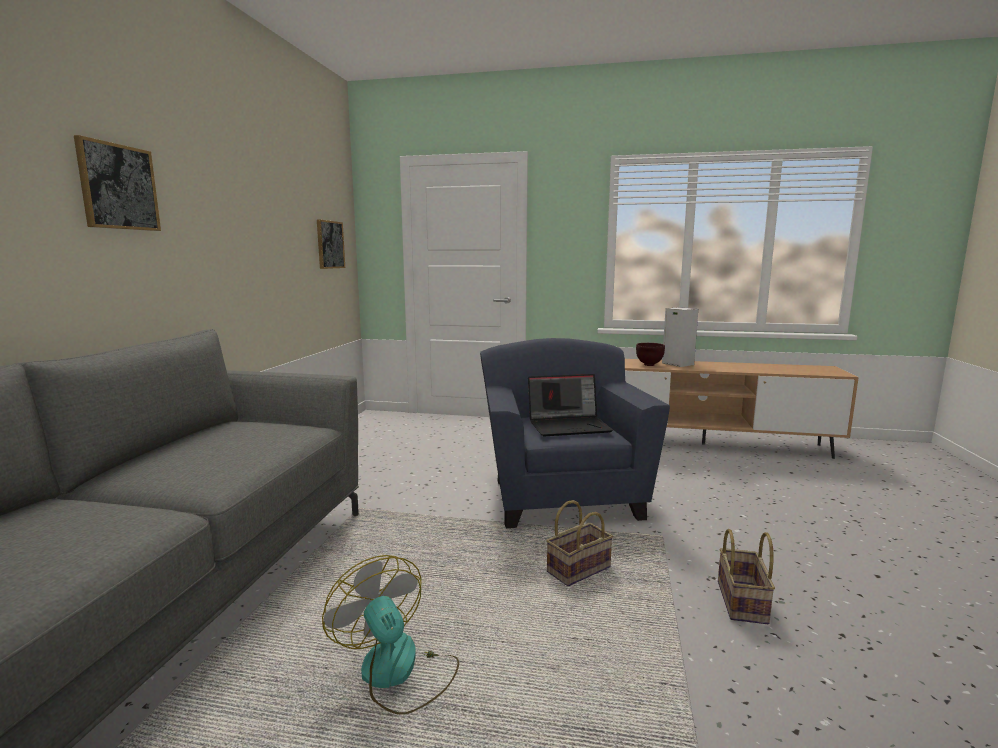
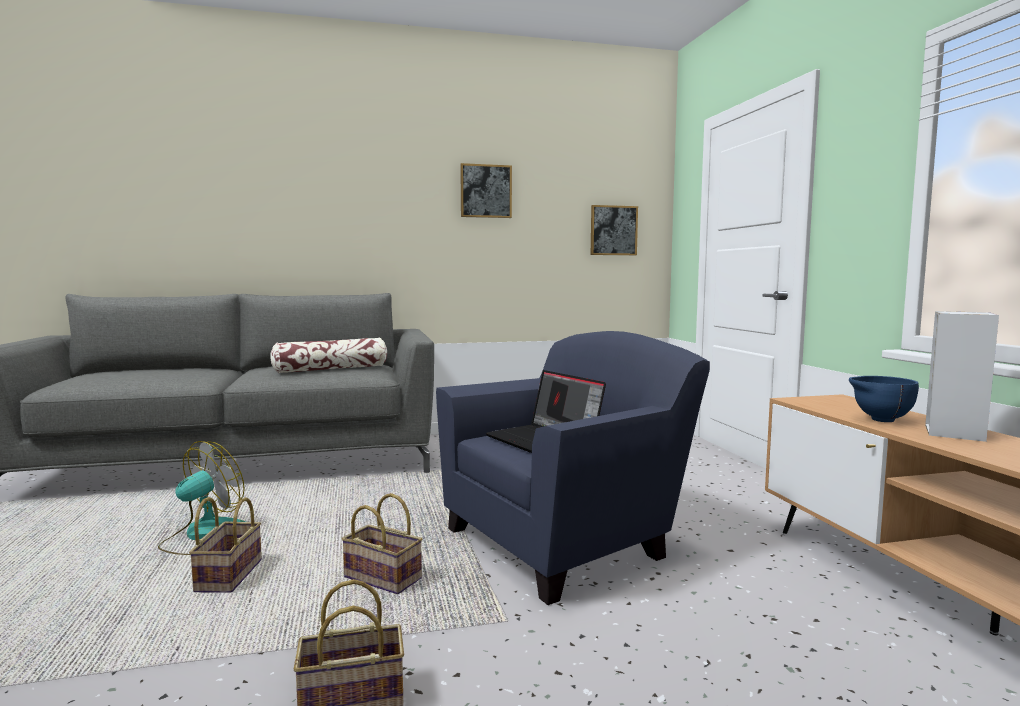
camera: 65 degrees right, 5 degrees down
(118, 187) = (353, 194): picture -> picture (486, 191)
(243, 440) = (331, 369): none -> pillow
(522, 653) = (228, 575): none -> basket
(648, 365) = (879, 420): brown bowl -> blue bowl

